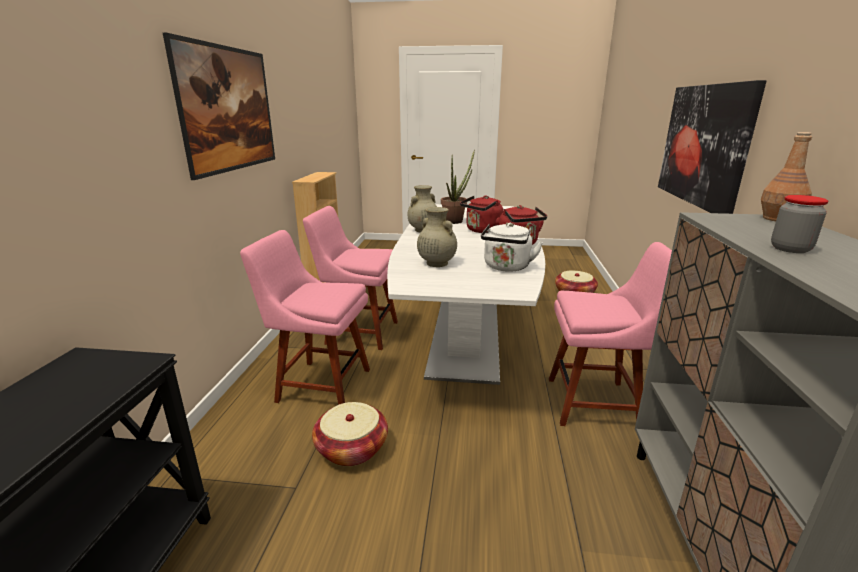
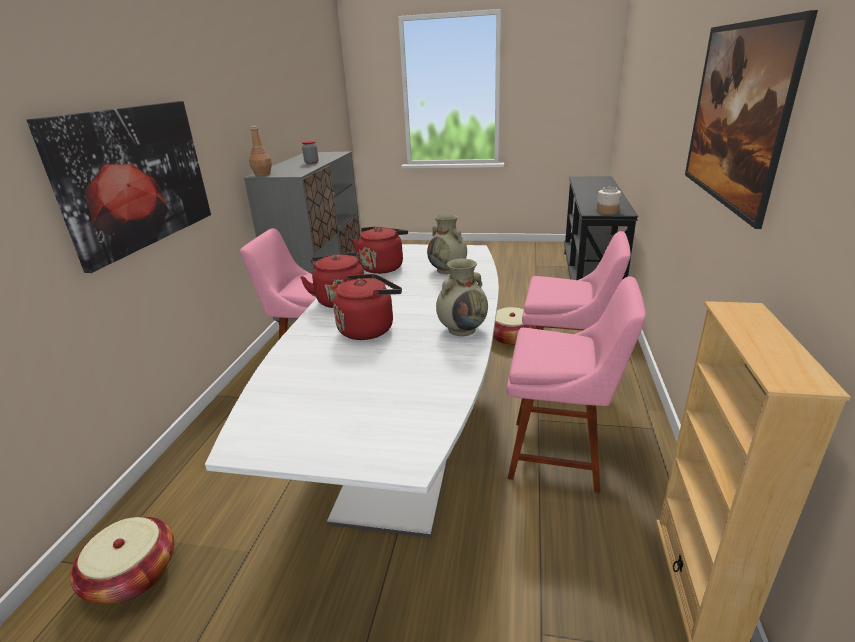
camera: 175 degrees left, 5 degrees up
(101, 365) = (607, 211): none -> jar
(456, 220) = (398, 364): potted plant -> none
(506, 267) = (383, 267): white kettle -> red kettle

